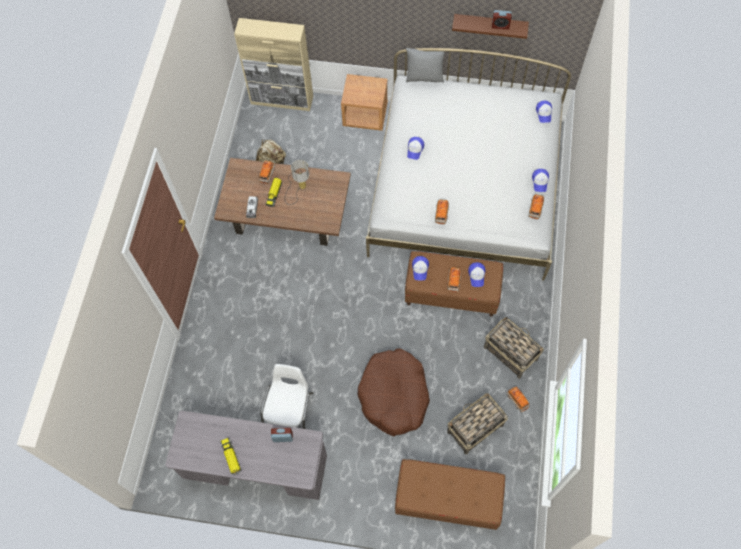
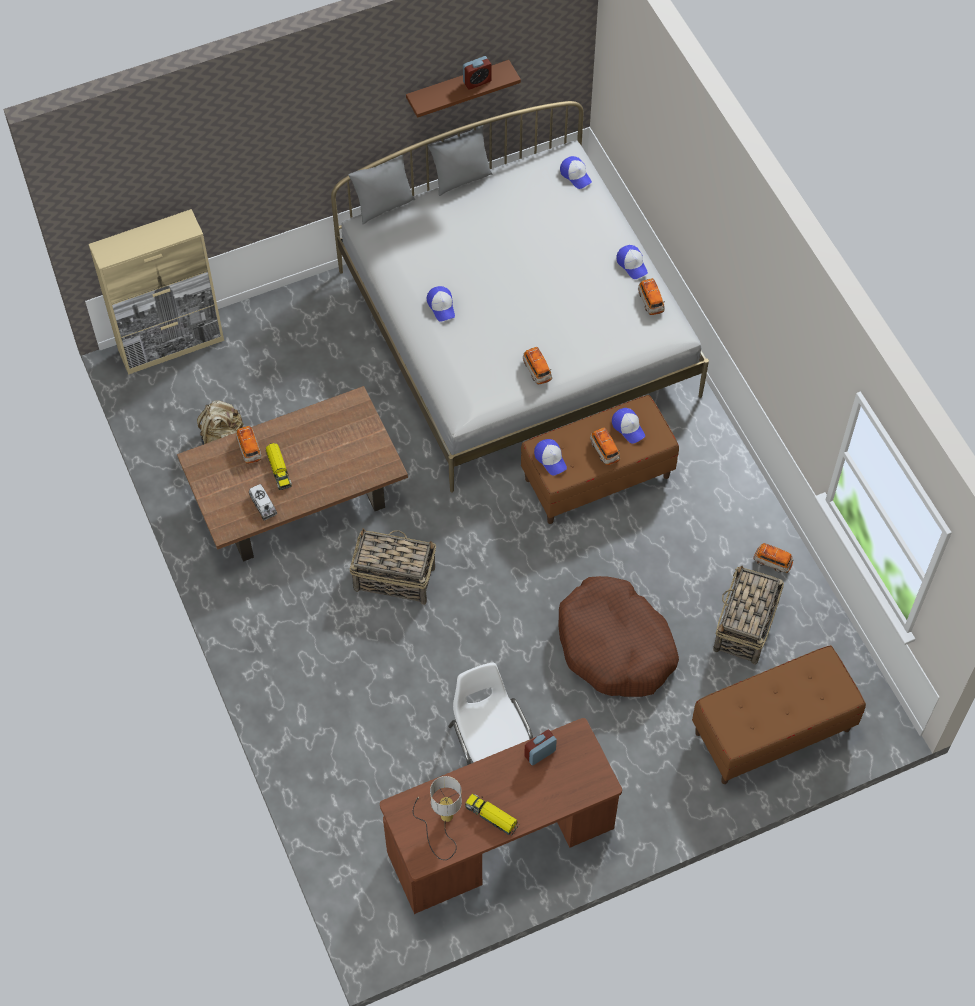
camera: 35 degrees left, 5 degrees down
(255, 467) = (500, 841): grey desk -> brown desk
(298, 187) = (305, 443): table lamp -> table lamp (441, 822)
(365, 115) = (309, 306): brown nightstand -> none
(477, 83) = (461, 179): none -> grey pillow
(510, 352) = (723, 510): basket -> basket (393, 578)

